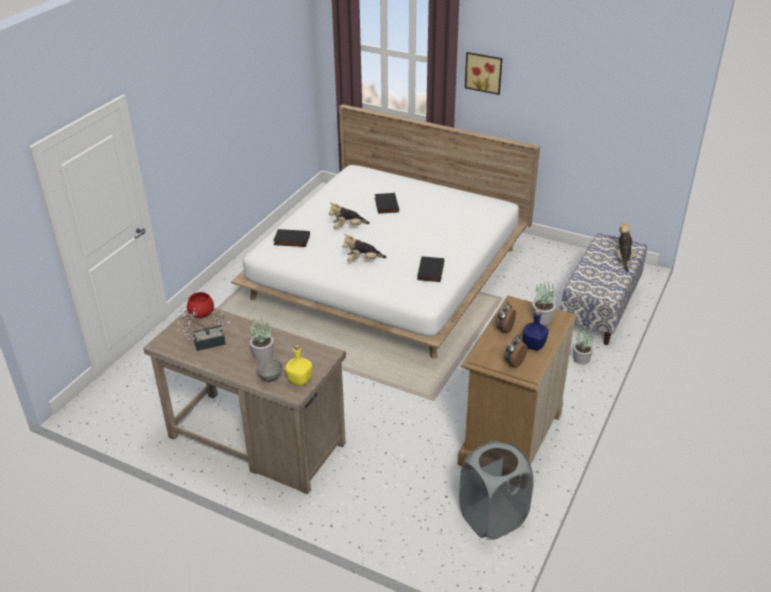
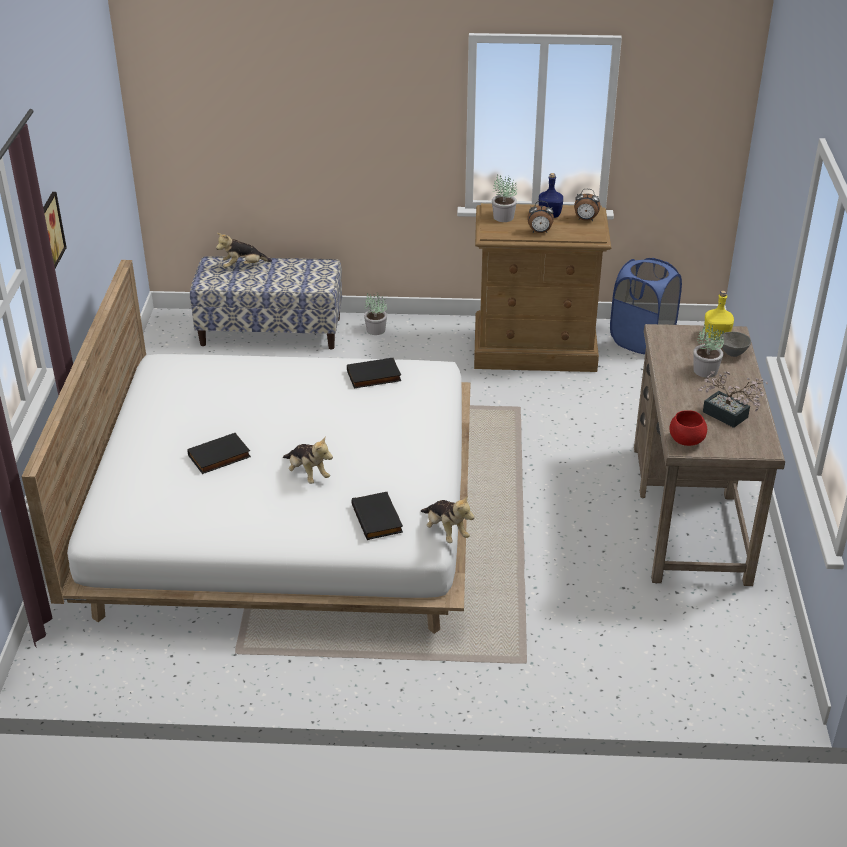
camera: 115 degrees left, 0 degrees up
(363, 260) = (387, 435): plush toy -> plush toy (445, 531)
(492, 518) = (641, 340): grey laundry basket -> blue laundry basket

